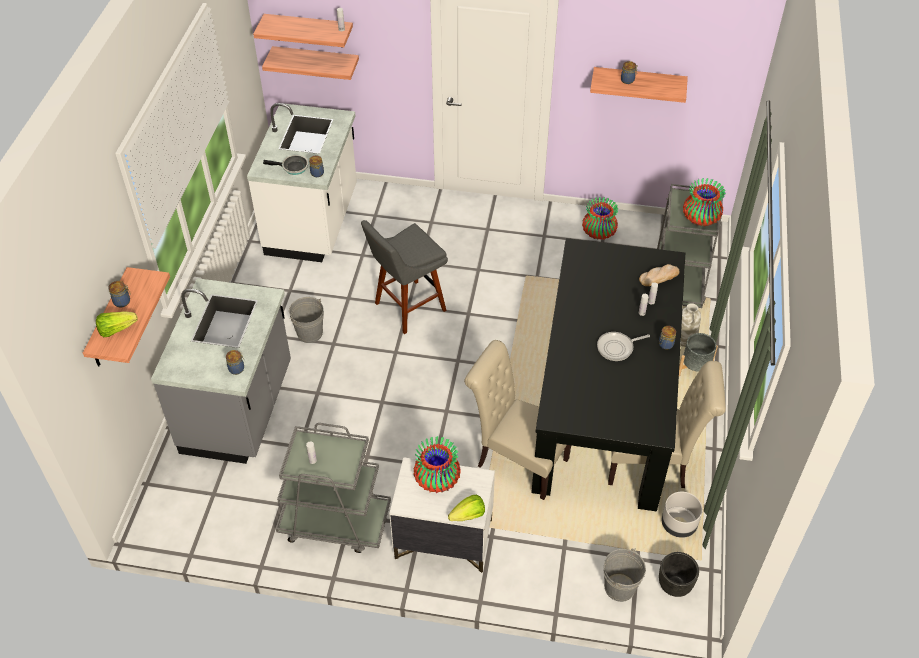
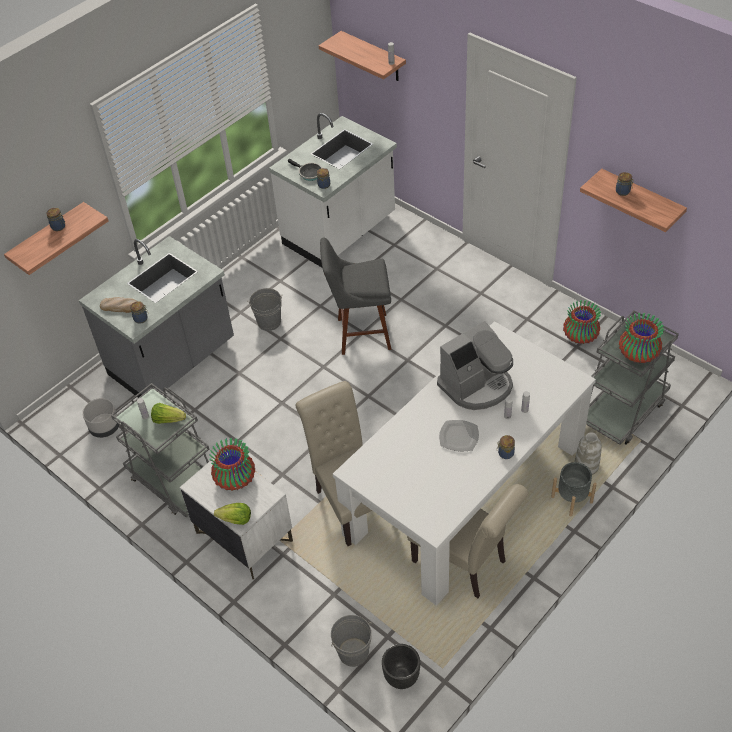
camera: 35 degrees right, 0 degrees up
(116, 329) = (38, 246): lettuce -> lettuce (168, 419)
(316, 62) = (377, 88): shelf -> none
(596, 298) = (477, 385): none -> coffee machine
(604, 402) = (465, 489): black dining table -> white dining table
(617, 348) = (459, 437): frying pan -> plate
(659, 277) = (551, 390): bread -> bread (120, 306)
(678, 524) = (447, 626): grey planter -> grey planter (105, 427)

